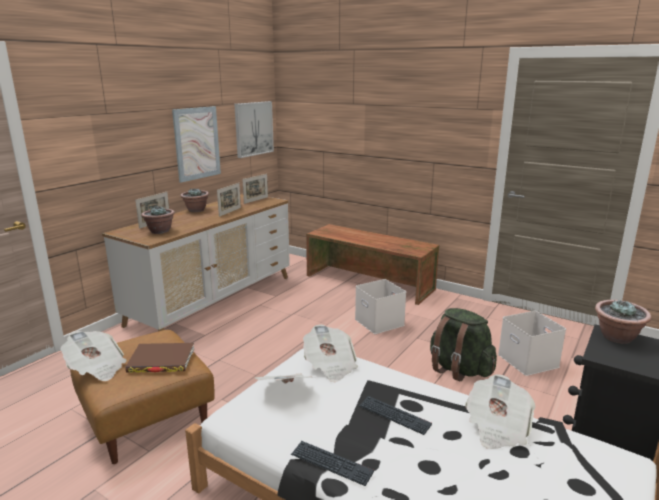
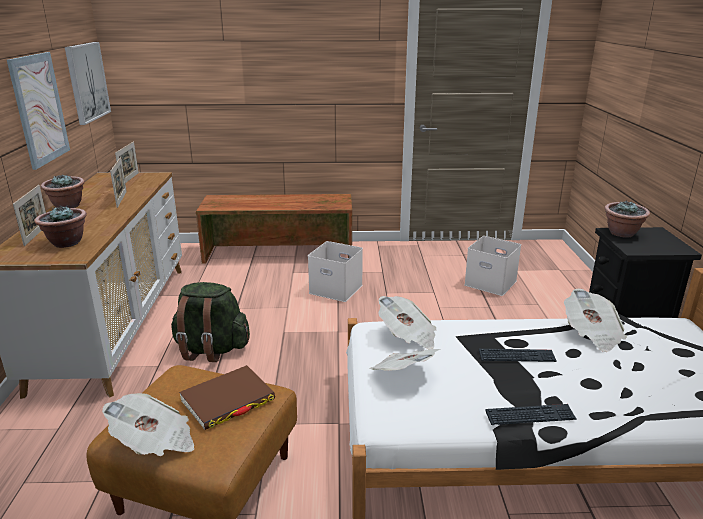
camera: 35 degrees left, 5 degrees up
(459, 369) = (451, 309): green backpack -> green backpack (211, 349)

